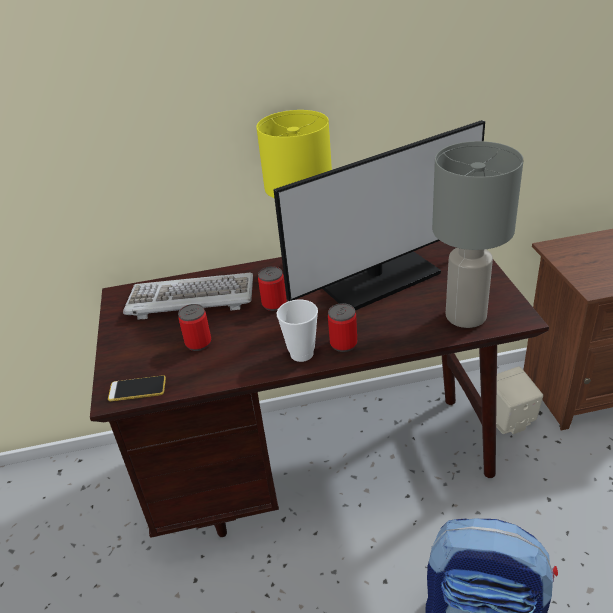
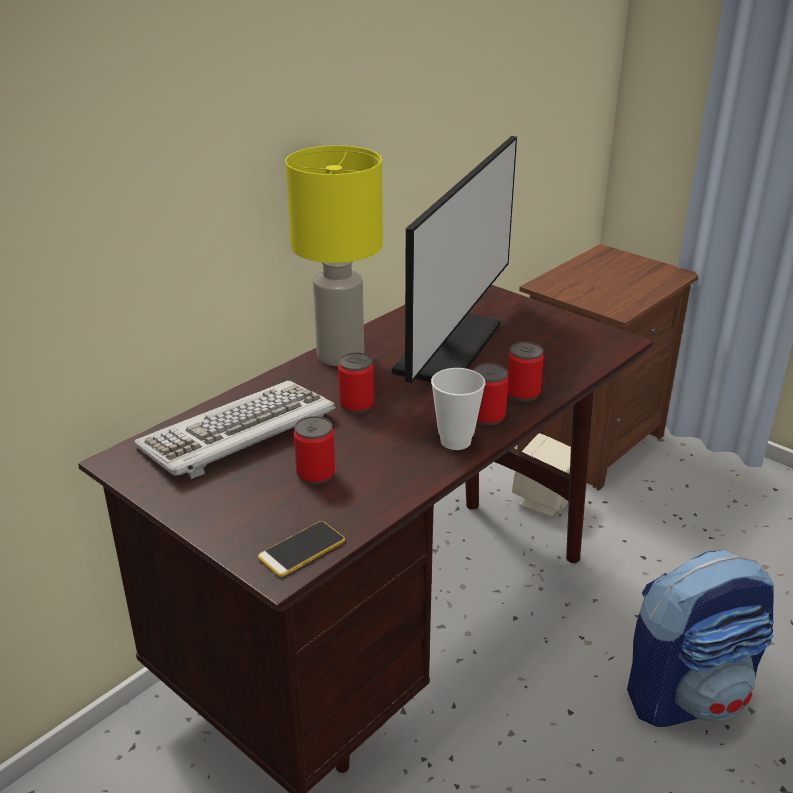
camera: 40 degrees left, 5 degrees down
(389, 335) = (523, 393): none -> can
(466, 317) = (574, 355): grey table lamp -> none

